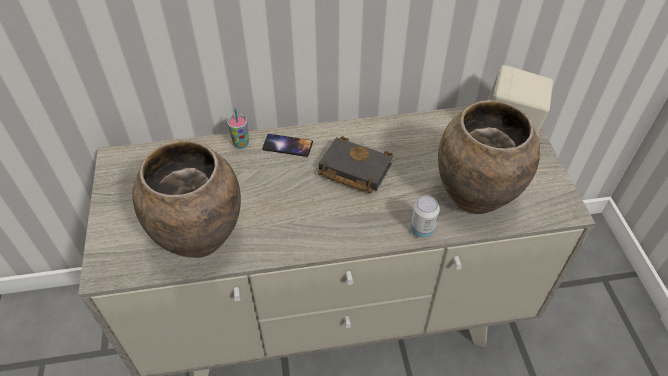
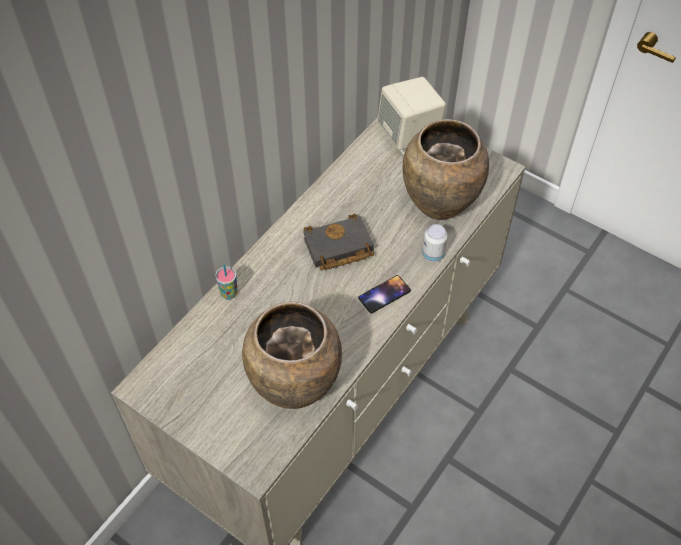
camera: 45 degrees left, 5 degrees up
(287, 145) = (267, 267): phone -> phone (384, 294)

